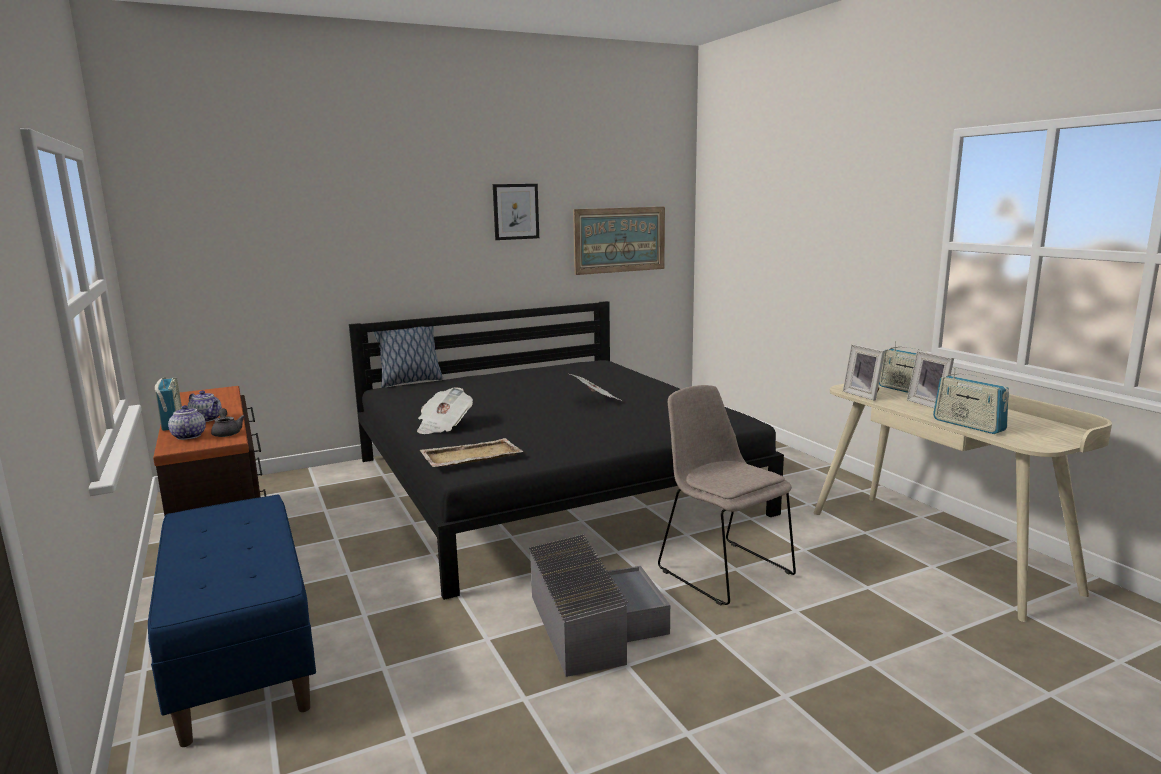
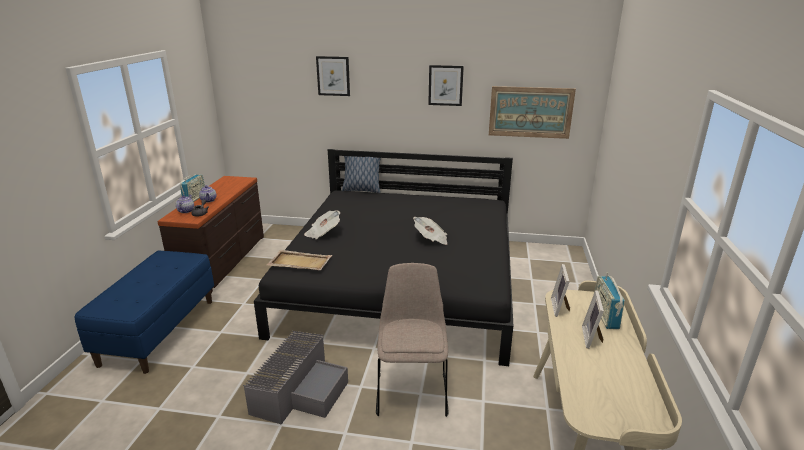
camera: 35 degrees right, 10 degrees up
(350, 206) = (333, 76): none -> picture
(968, 425) = (574, 373): radio -> none

